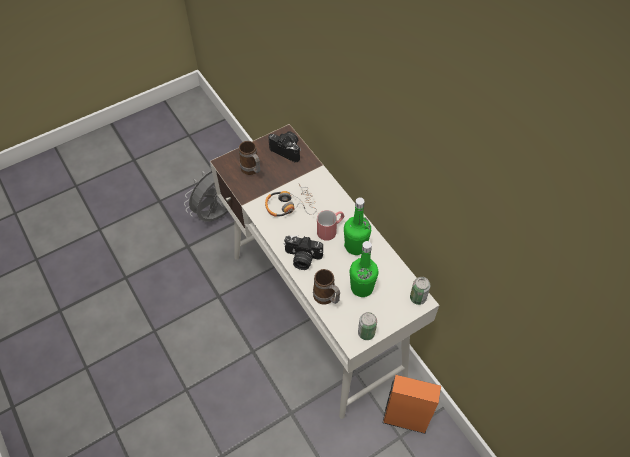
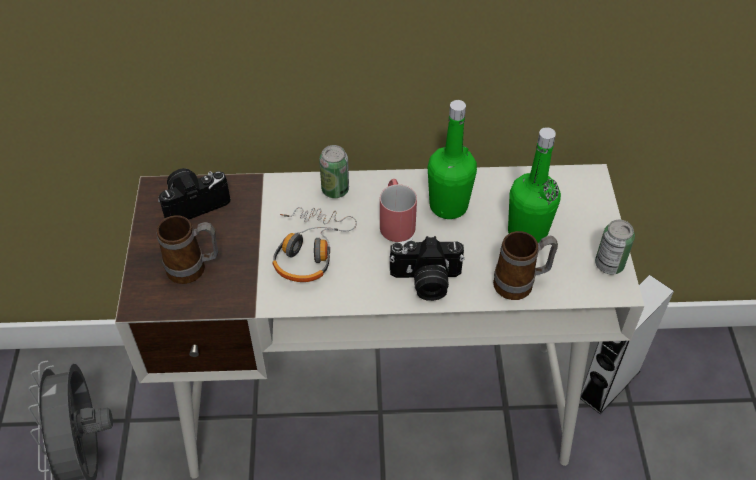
camera: 60 degrees left, 5 degrees down
(302, 258) = (426, 281): camera -> camera turned 45 degrees clockwise
(405, 420) = (609, 384): orange speaker -> grey speaker
(418, 298) = (582, 180): can -> can (335, 190)

